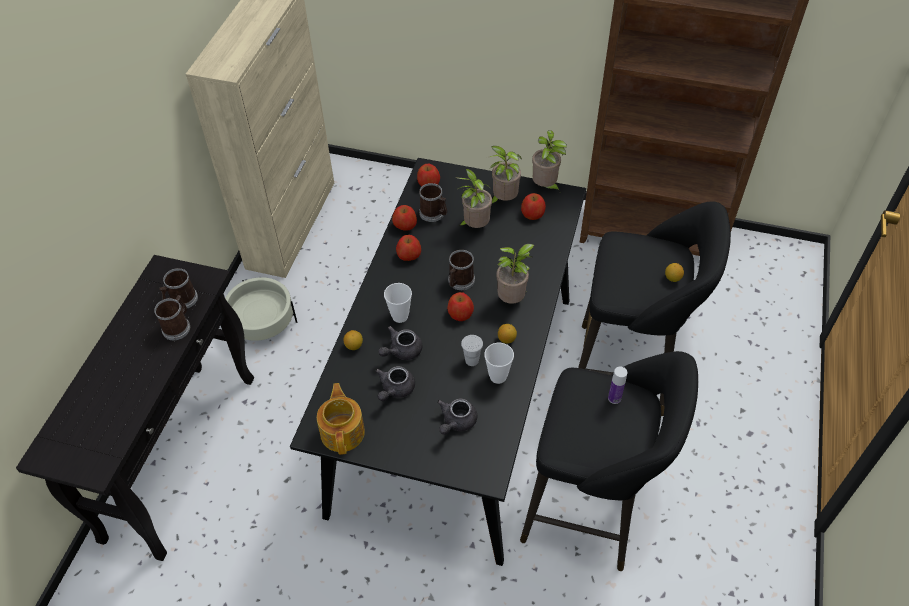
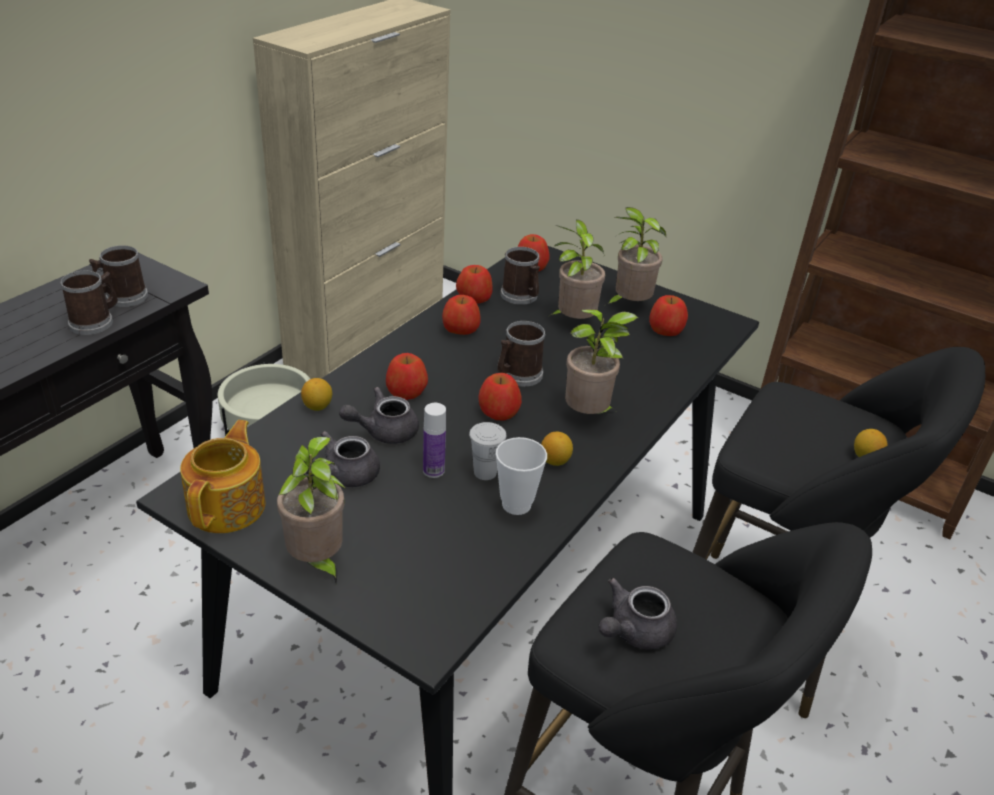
camera: 15 degrees right, 15 degrees down
(400, 316) = (406, 391): cup -> apple
(456, 422) = (414, 546): grey teapot -> grey teapot (633, 631)
(545, 187) = (698, 306): potted plant -> potted plant (317, 562)
(614, 398) = (705, 593): bottle -> bottle (433, 470)

